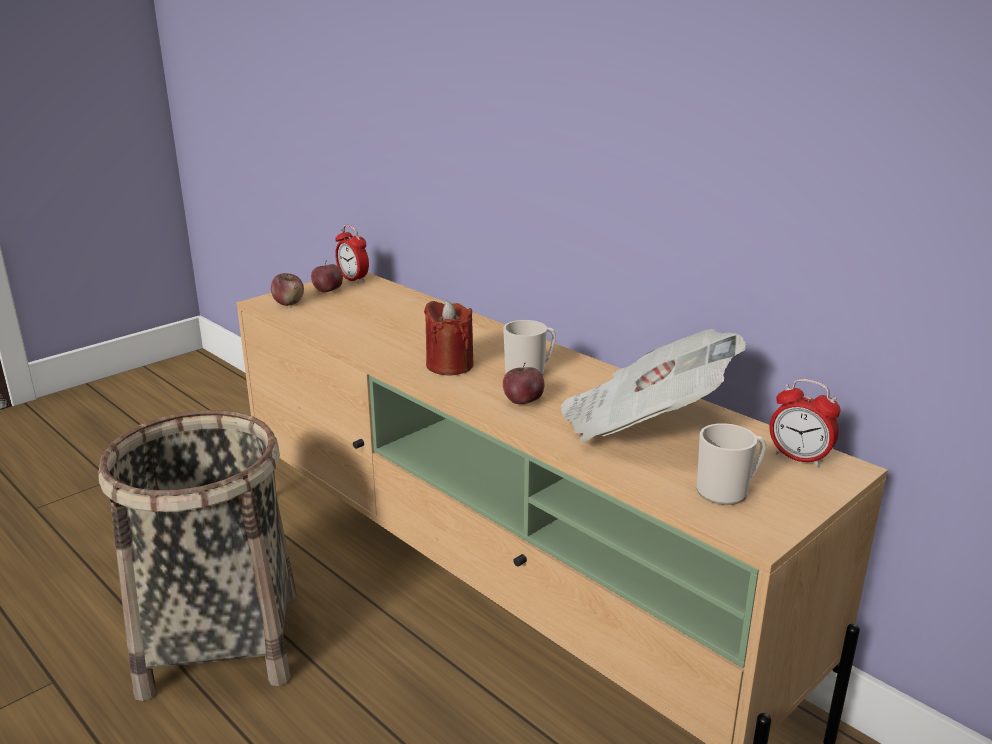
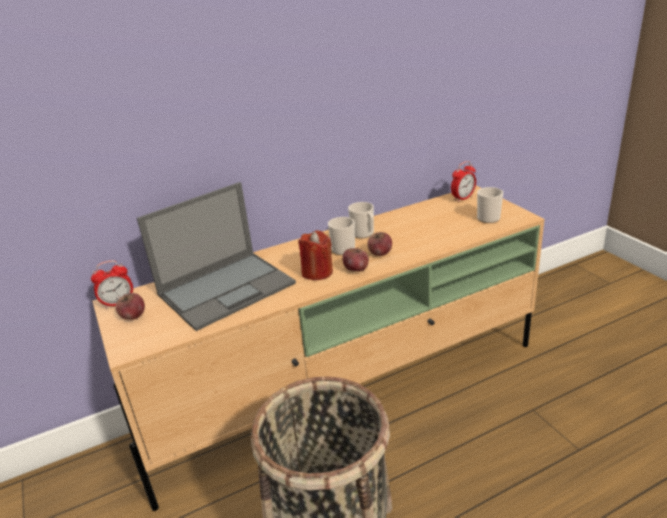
camera: 70 degrees left, 5 degrees up
(288, 303) = (142, 337): apple -> apple (356, 269)
(394, 322) = (227, 288): none -> laptop
(583, 382) = (364, 234): none -> mug
(642, 425) = (420, 226): newspaper -> none

